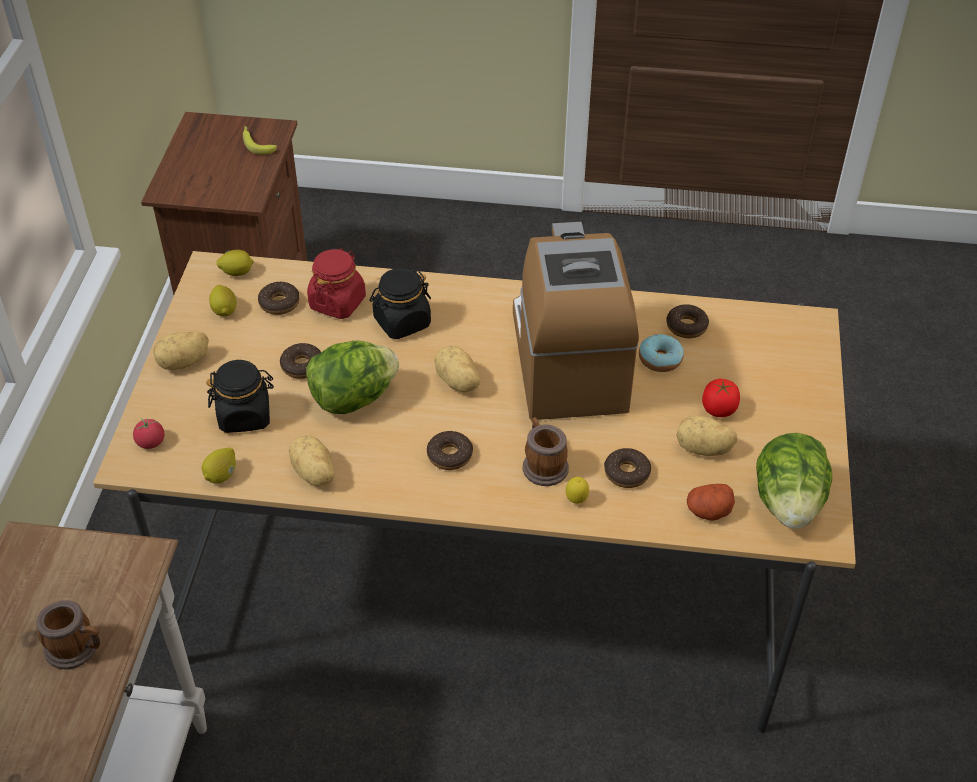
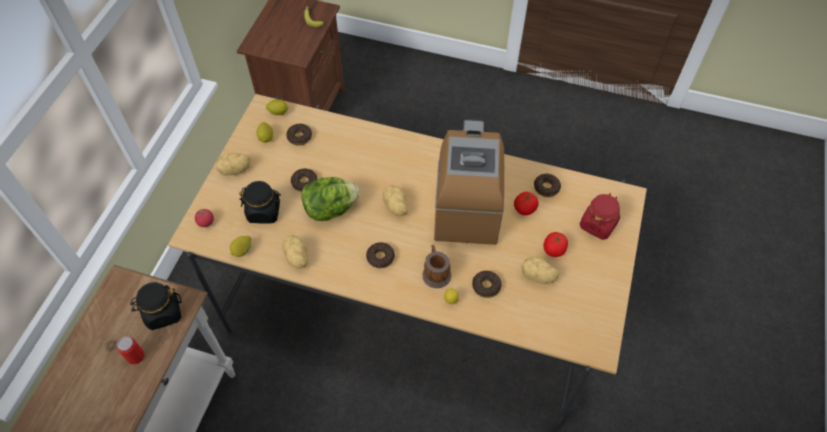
camera: 10 degrees right, 10 degrees up
(77, 648) = (136, 356): mug -> can
(337, 302) = (334, 141): red jar -> red jar (598, 224)
(402, 322) = (370, 160): black jar -> black jar (163, 313)
(660, 359) = (524, 209): donut -> tomato
(708, 511) = (531, 321): potato -> none
(788, 502) = (583, 322): lettuce -> none

